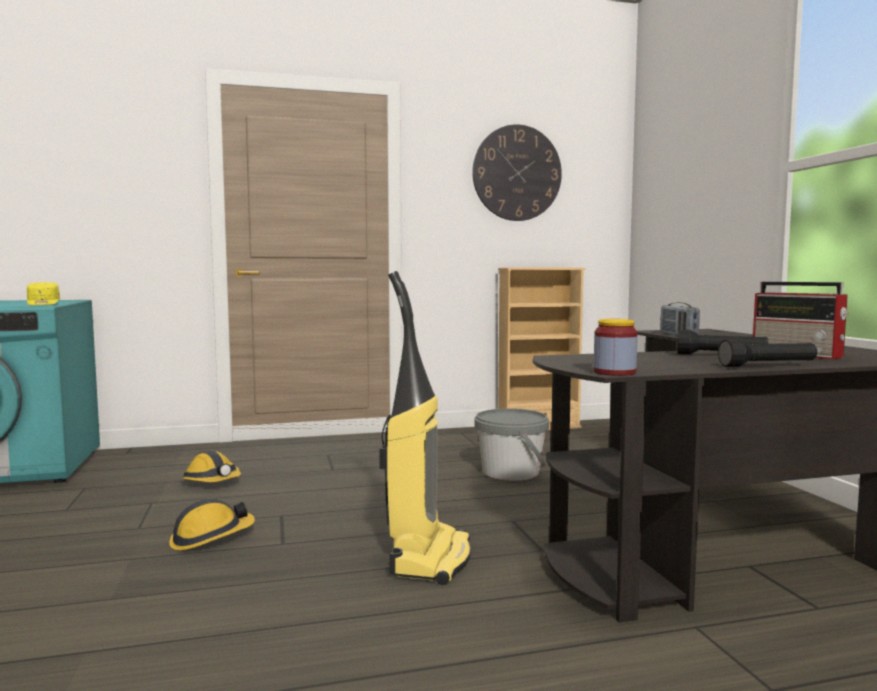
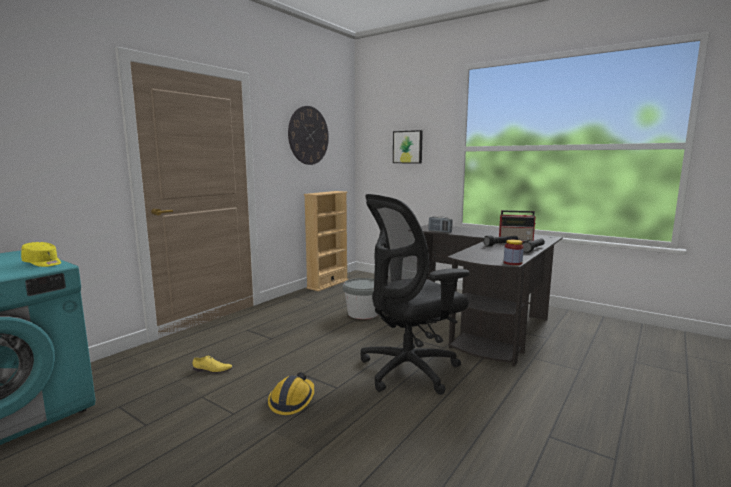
camera: 40 degrees left, 5 degrees up
(212, 482) = (212, 370): hard hat -> yellow shoe
(429, 558) = (413, 368): vacuum cleaner -> black office chair
(700, 180) = (408, 147): none -> picture

